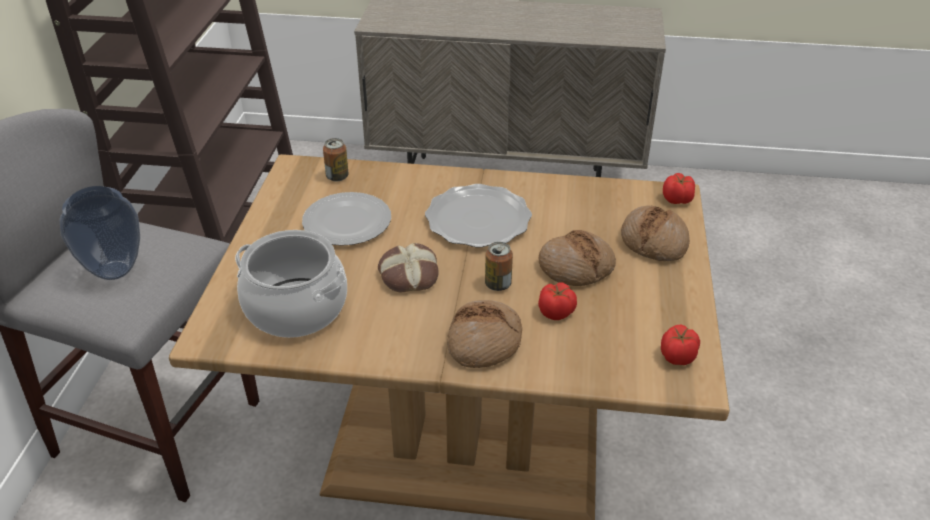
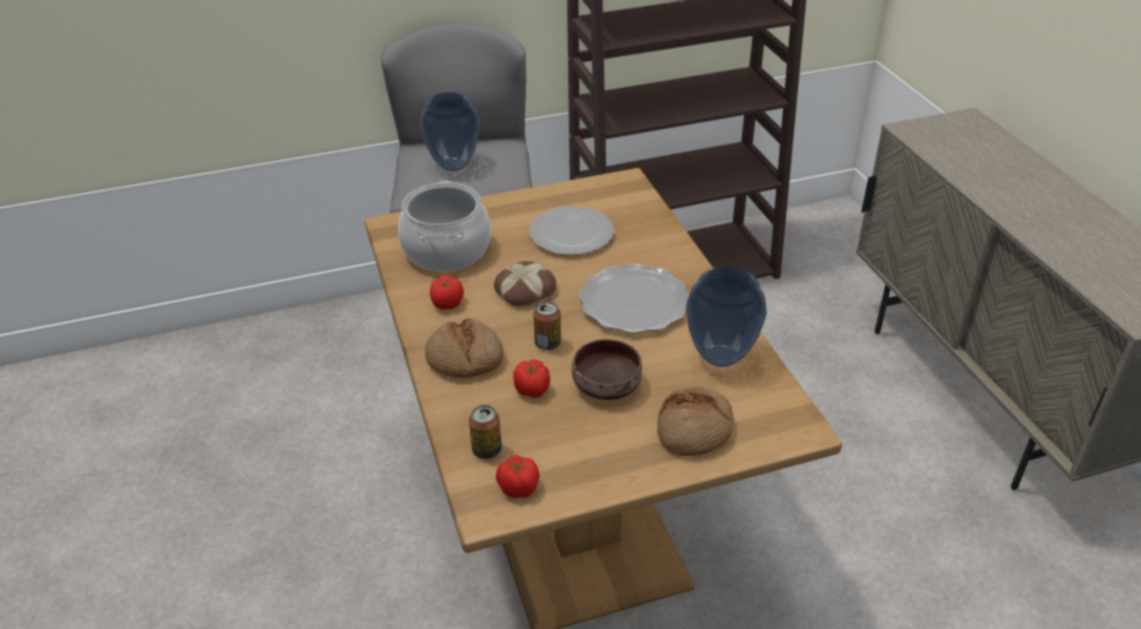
camera: 65 degrees right, 0 degrees up
(337, 176) = (631, 206): can -> can (487, 450)
(576, 267) = (608, 385): bread -> brown bowl
(577, 201) = (719, 357): none -> vase
(677, 200) = (790, 431): tomato -> tomato (447, 304)

